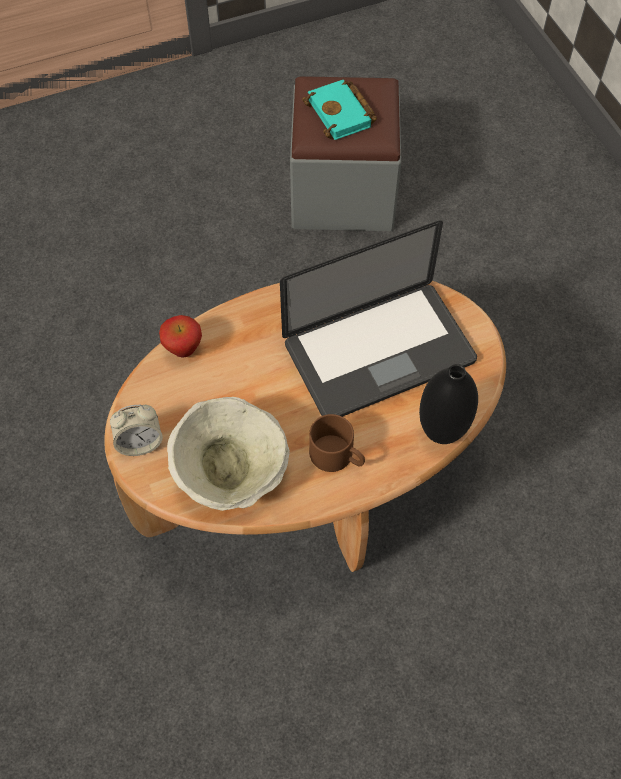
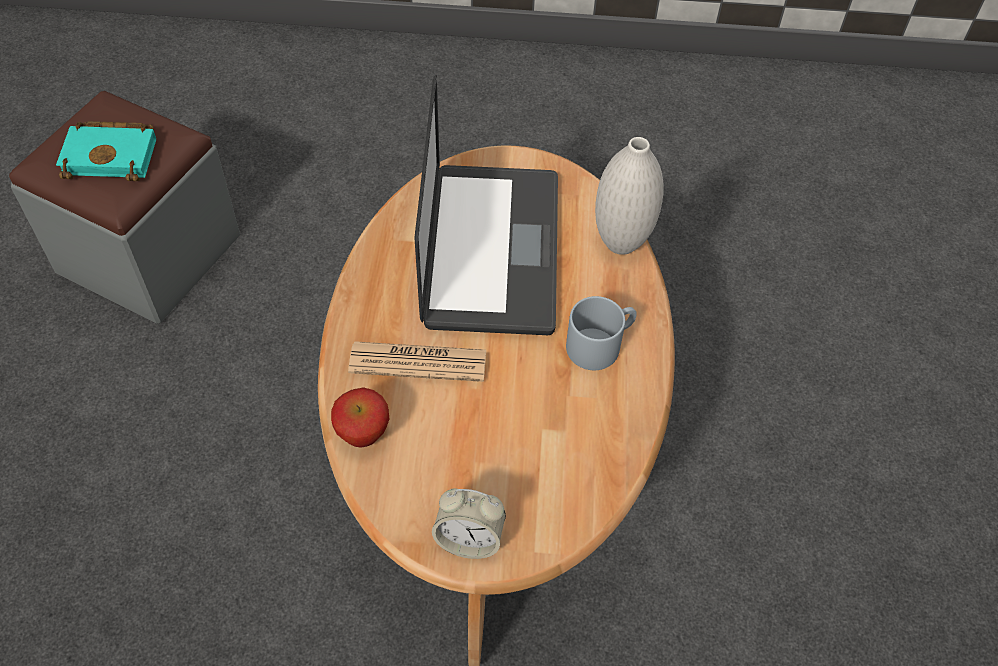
camera: 65 degrees left, 5 degrees down
(140, 442) = (469, 539): alarm clock -> alarm clock turned 90 degrees clockwise
(231, 472) = (566, 455): beige bowl -> none
(257, 353) = (418, 362): none -> newspaper
(338, 456) = (600, 343): brown mug -> grey mug
(441, 432) = (621, 243): black vase -> white vase

